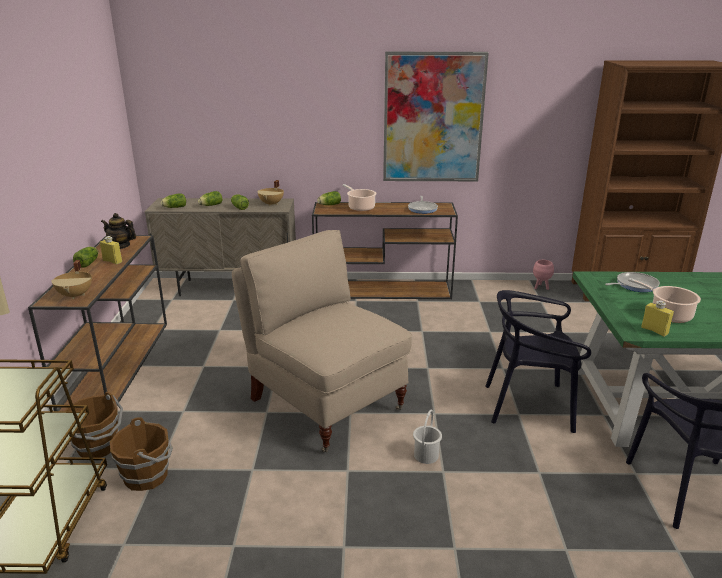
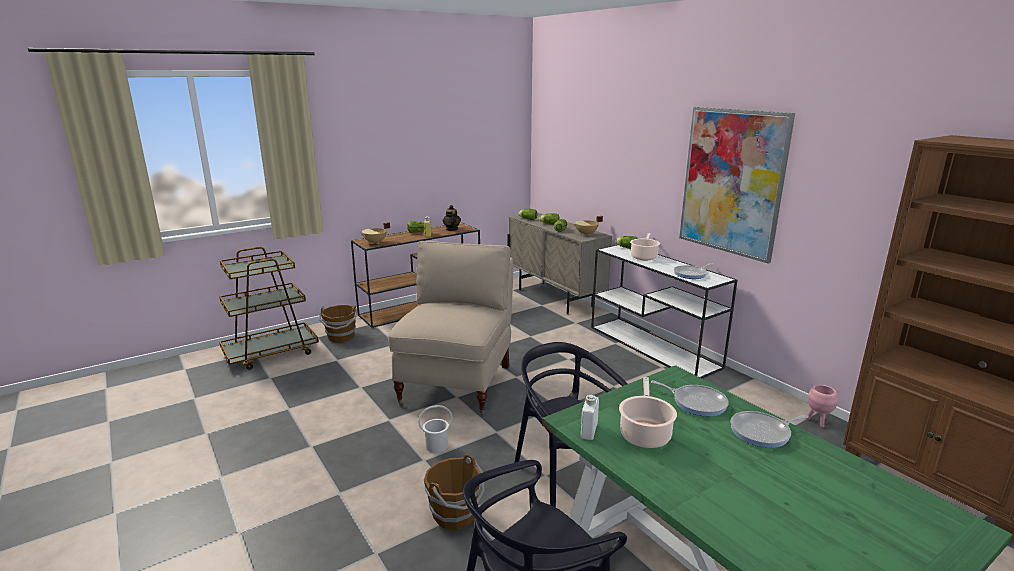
camera: 55 degrees right, 5 degrees down
(147, 476) = (328, 360): brown bucket -> brown bucket (455, 515)
(384, 289) = (654, 347): brown console table -> white console table
(654, 331) = (589, 431): yellow bottle -> white bottle
(684, 282) = (763, 432): none -> frying pan

